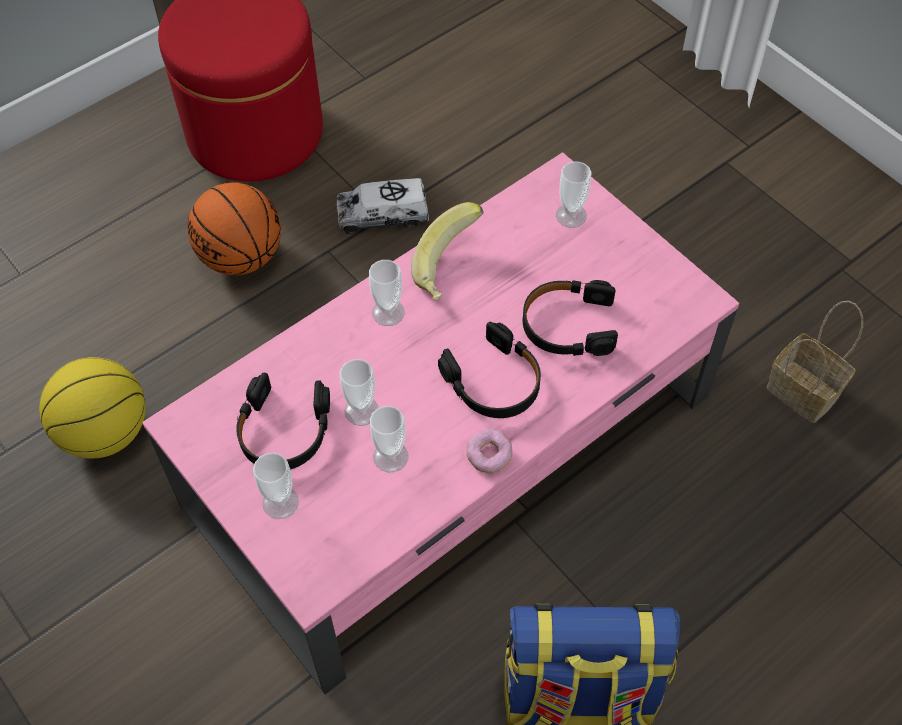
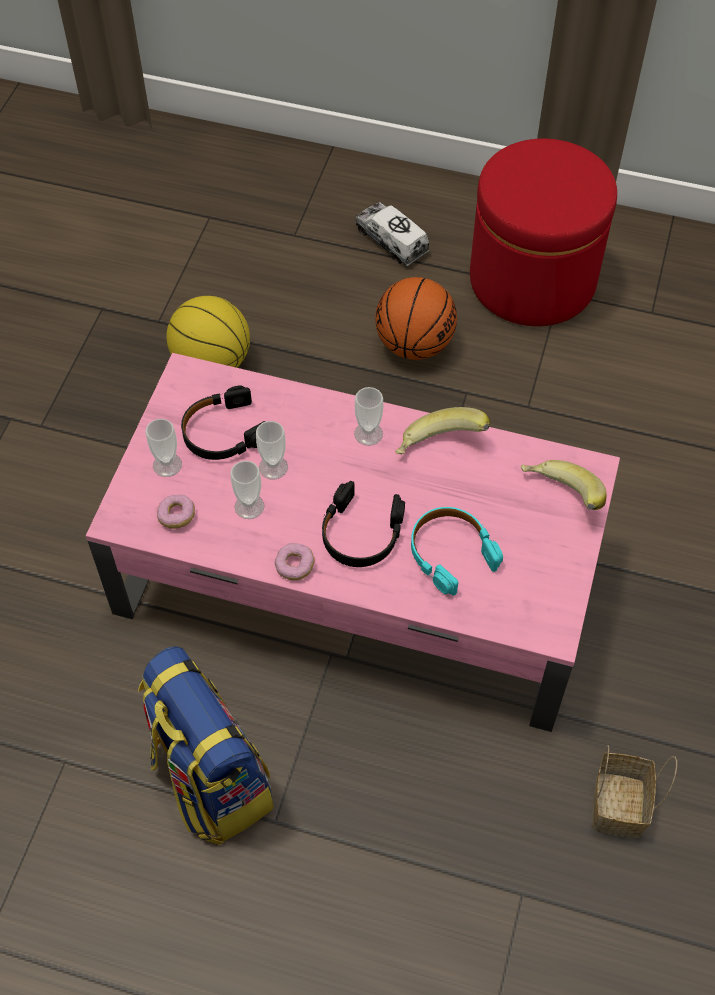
camera: 55 degrees right, 0 degrees up
(350, 527) = (177, 516): none -> donut
(383, 216) = (529, 406): toy truck -> toy truck (391, 241)
(568, 325) = (451, 553): black headphones -> turquoise headphones
(571, 215) = (559, 498): cup -> banana

